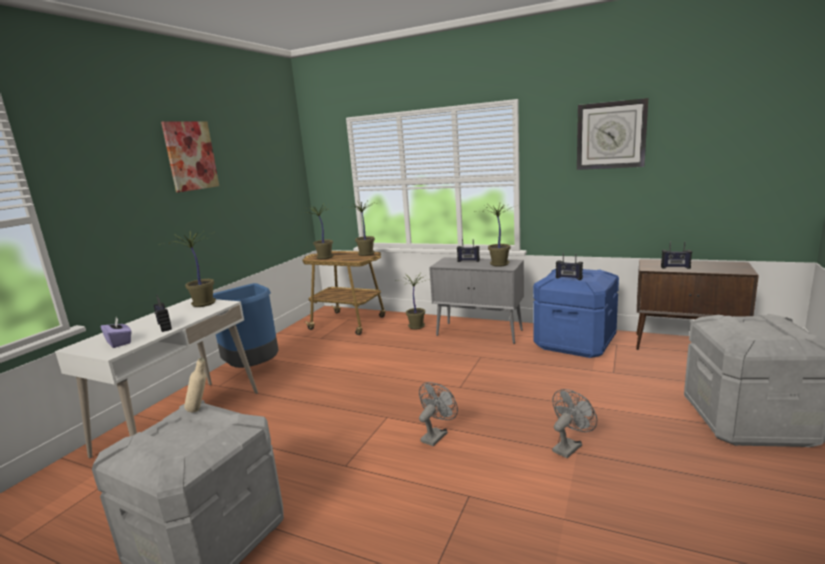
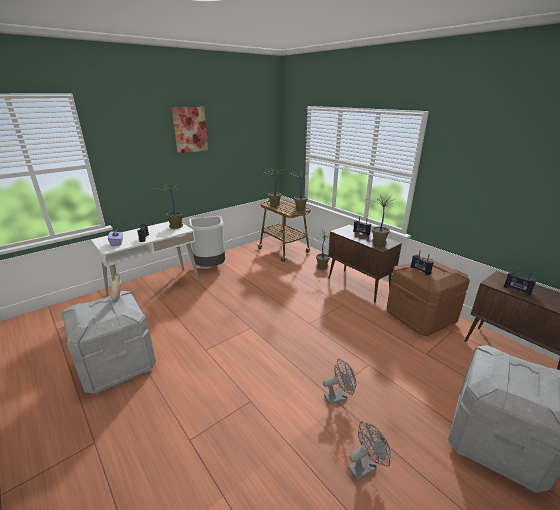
camera: 25 degrees right, 10 degrees up
(254, 369) = (210, 267): blue trash can -> grey trash can
(436, 435) = (267, 352): grey fan -> grey fan (365, 466)
(480, 333) = (359, 285): grey cabinet -> brown cabinet
(575, 343) = (420, 318): blue storage box -> brown storage box
(611, 135) = (499, 158): wall clock -> none

